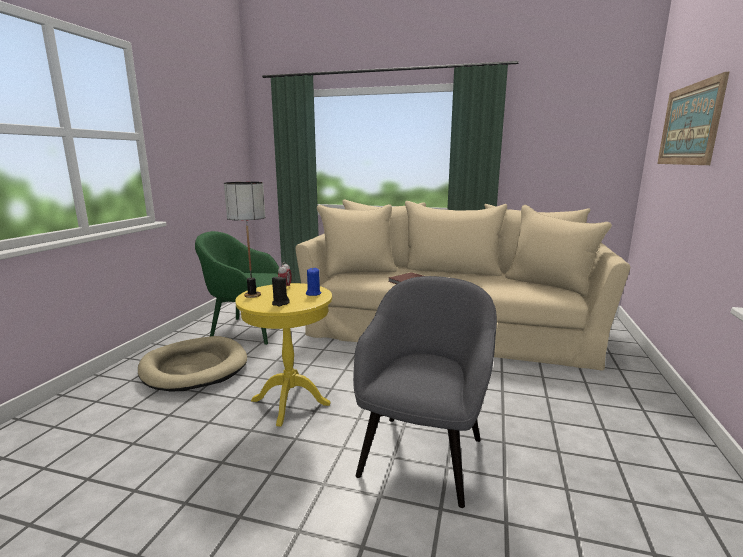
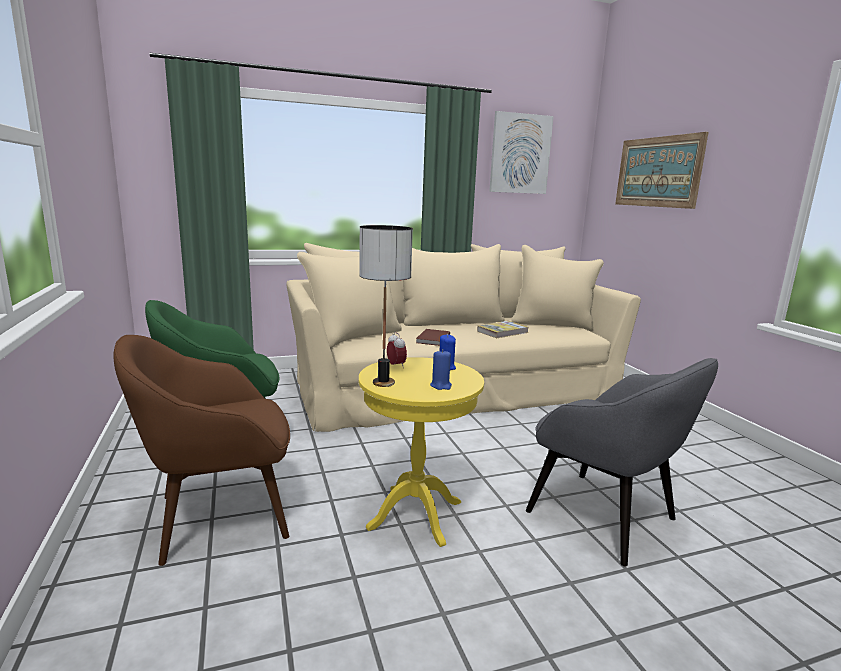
camera: 35 degrees left, 0 degrees up
(194, 367) = (218, 517): beige dog bed -> brown armchair
(280, 303) = (441, 386): black candle -> blue candle
(422, 454) = (604, 517): grey armchair -> grey armchair turned 150 degrees clockwise
(479, 283) = (502, 332): none -> book
(557, 118) = (520, 154): none -> picture

